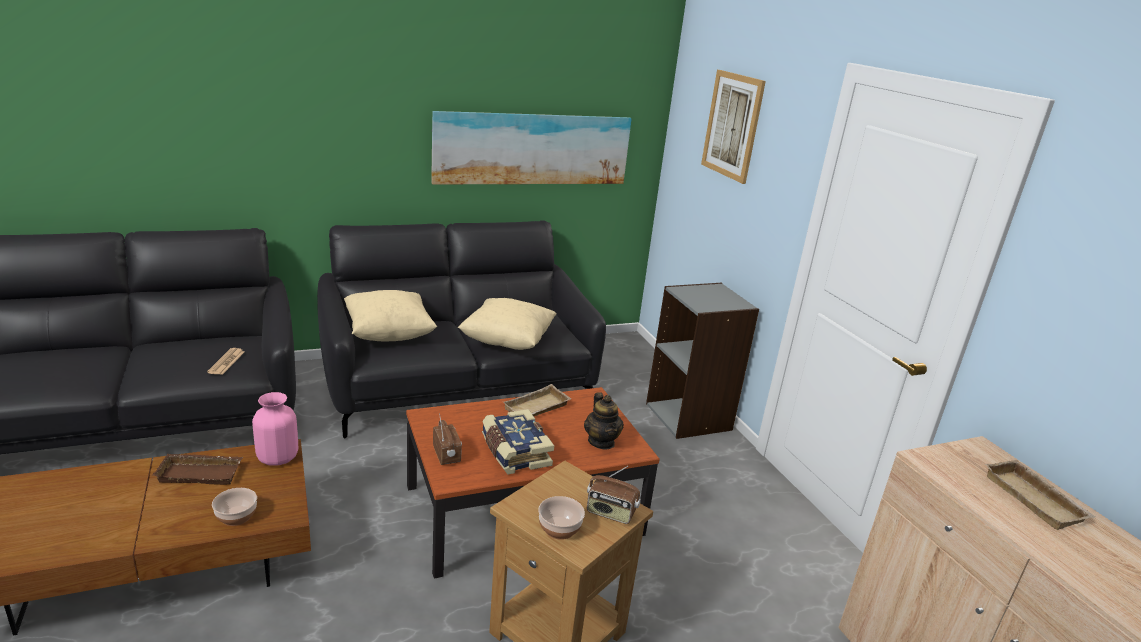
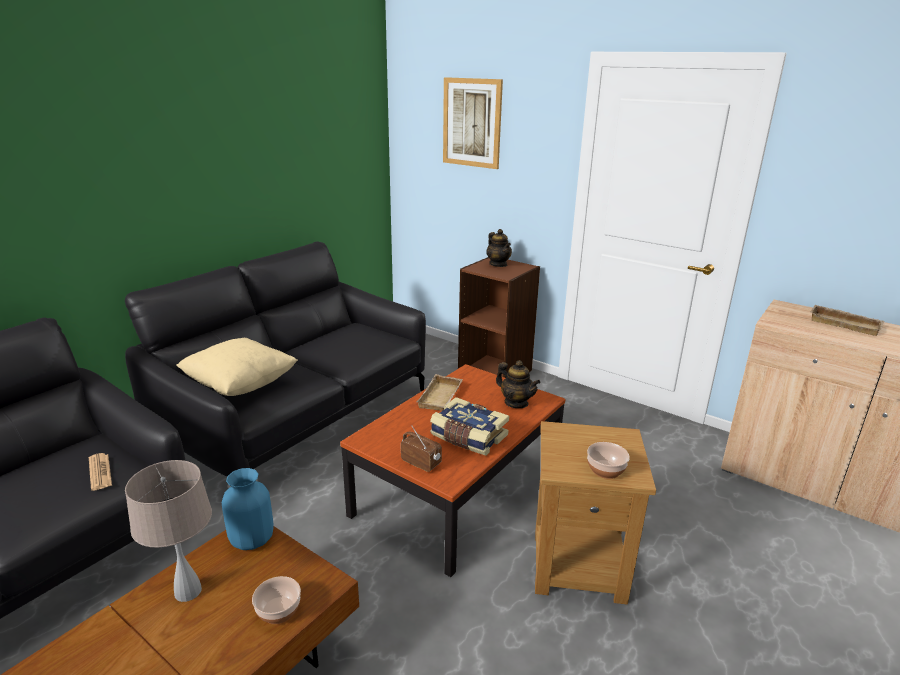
camera: 30 degrees left, 0 degrees up
(201, 472) = (188, 591): brown tray -> beige table lamp
(277, 457) = (252, 539): pink vase -> blue vase
(507, 342) = (351, 356): beige pillow -> none
(532, 148) = (293, 174): picture -> none
(610, 513) = (619, 443): radio -> none
(689, 416) = (495, 371): grey bookcase -> brown bookcase
(713, 293) = (498, 264): none -> teapot

